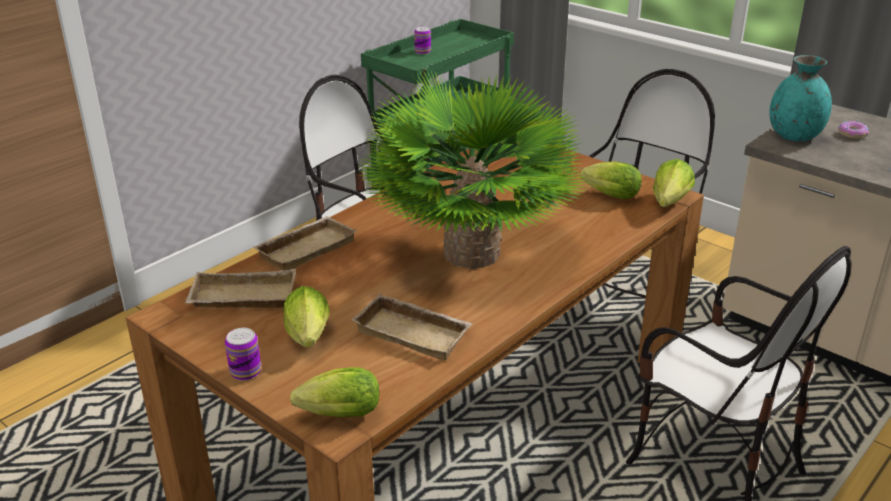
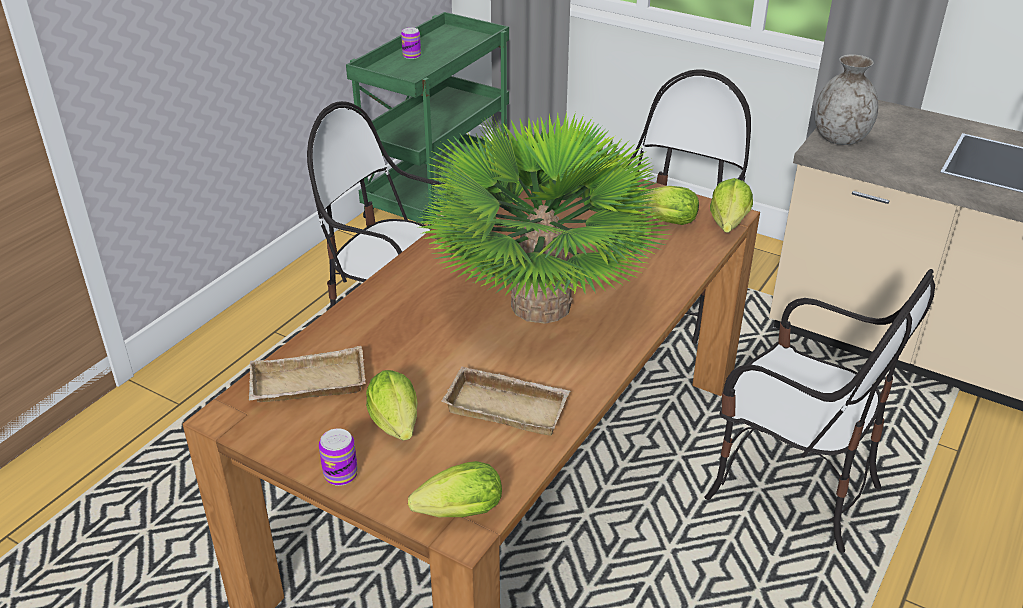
camera: 10 degrees left, 5 degrees up
(306, 248) = (359, 316): beige tray -> none
(793, 136) = (839, 139): turquoise vase -> grey vase
(852, 134) = (896, 132): donut -> none

